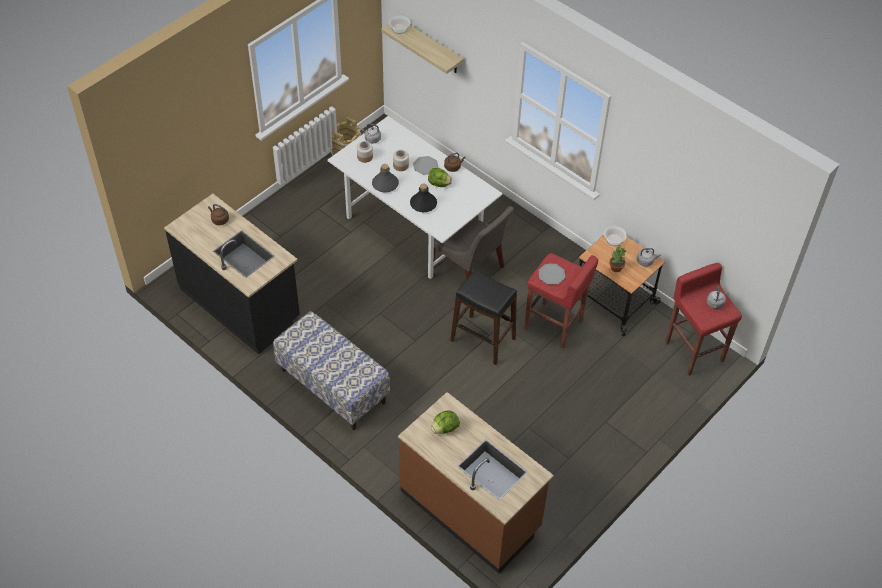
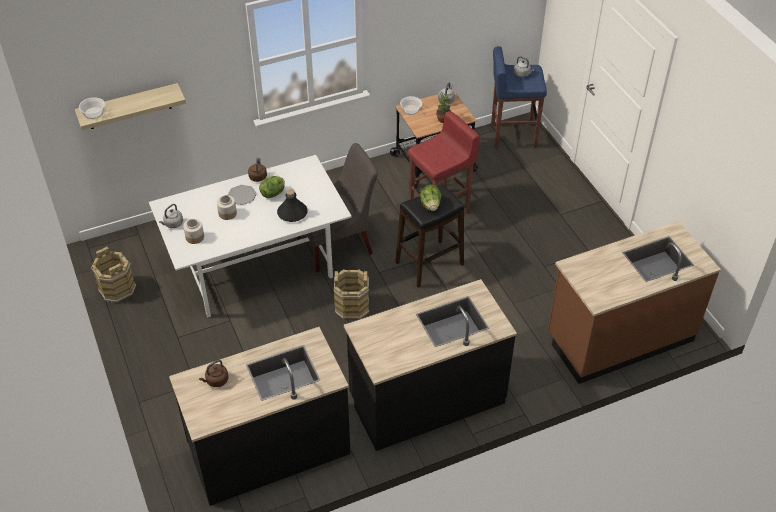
camera: 65 degrees left, 5 degrees down
(332, 386) = (426, 399): bench -> black counter
(385, 184) = (245, 233): grey bottle -> none
(405, 303) = (352, 306): none -> brown bucket
(445, 428) = (599, 276): lettuce -> lettuce (430, 205)
(551, 274) = (436, 156): plate -> none
(694, 351) = (512, 135): red stool -> blue stool

